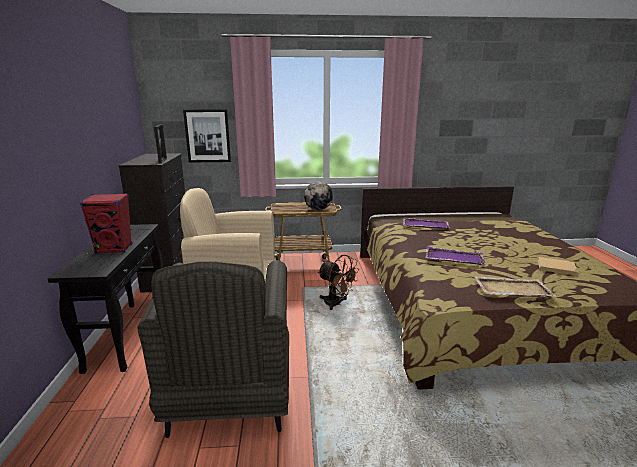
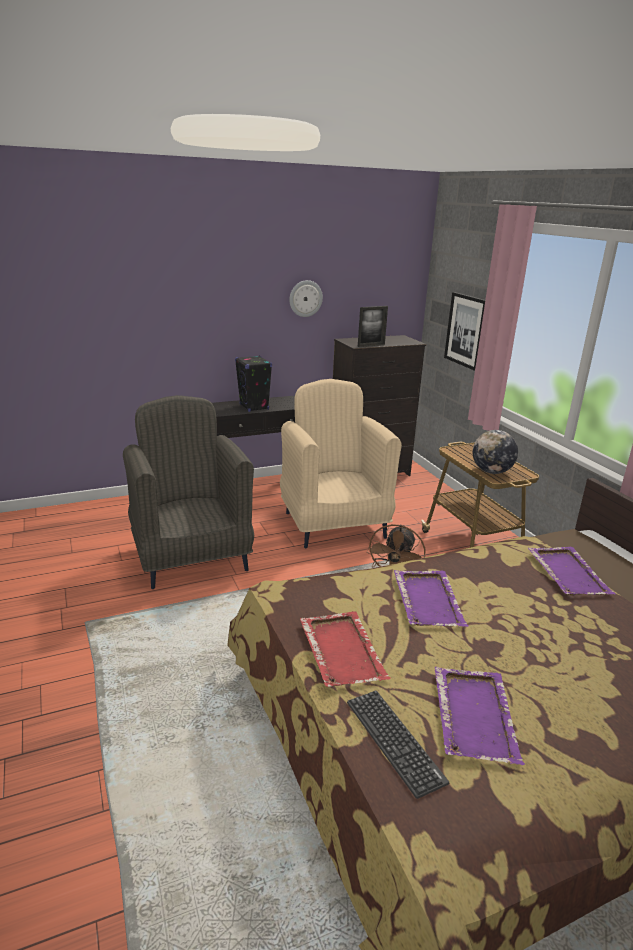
camera: 70 degrees right, 5 degrees up
(91, 128) = (305, 298): none -> wall clock
(114, 249) = (254, 407): red speaker -> black speaker
(230, 402) = (191, 557): grey armchair -> grey armchair turned 90 degrees clockwise
(511, 289) = (341, 650): beige tray -> red tray
(555, 267) = (474, 715): beige book -> purple tray
(586, 289) = (394, 741): none -> keyboard

